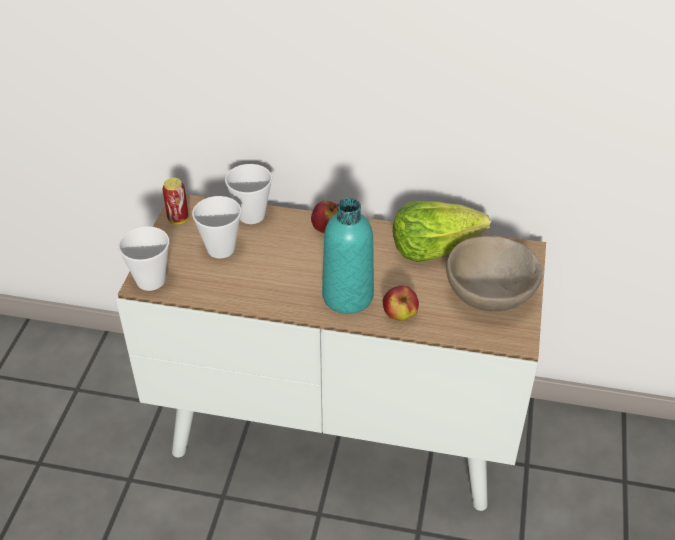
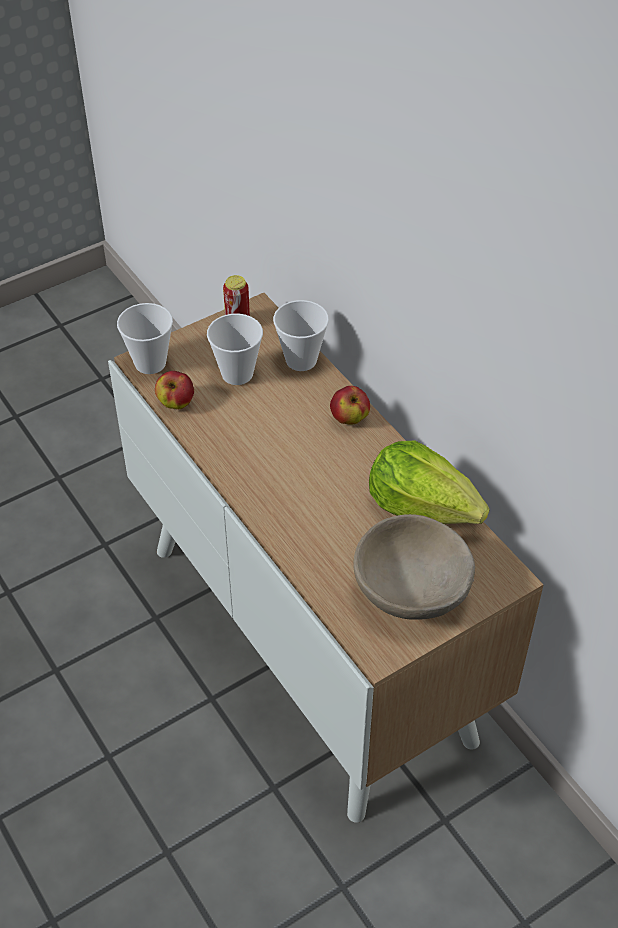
camera: 45 degrees right, 5 degrees up
(347, 296) = (284, 494): turquoise bottle -> none
(399, 315) = (304, 546): apple -> apple (176, 403)

